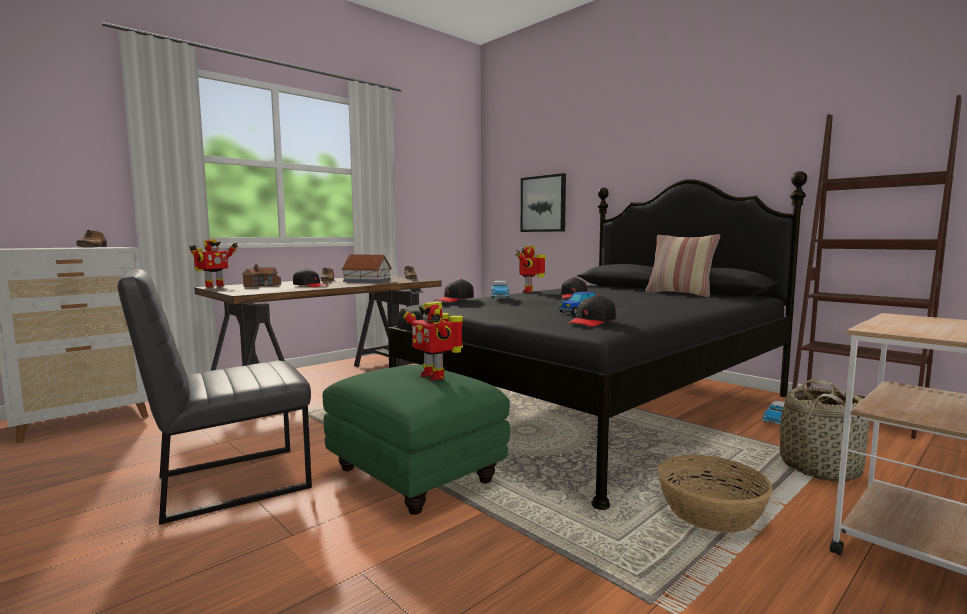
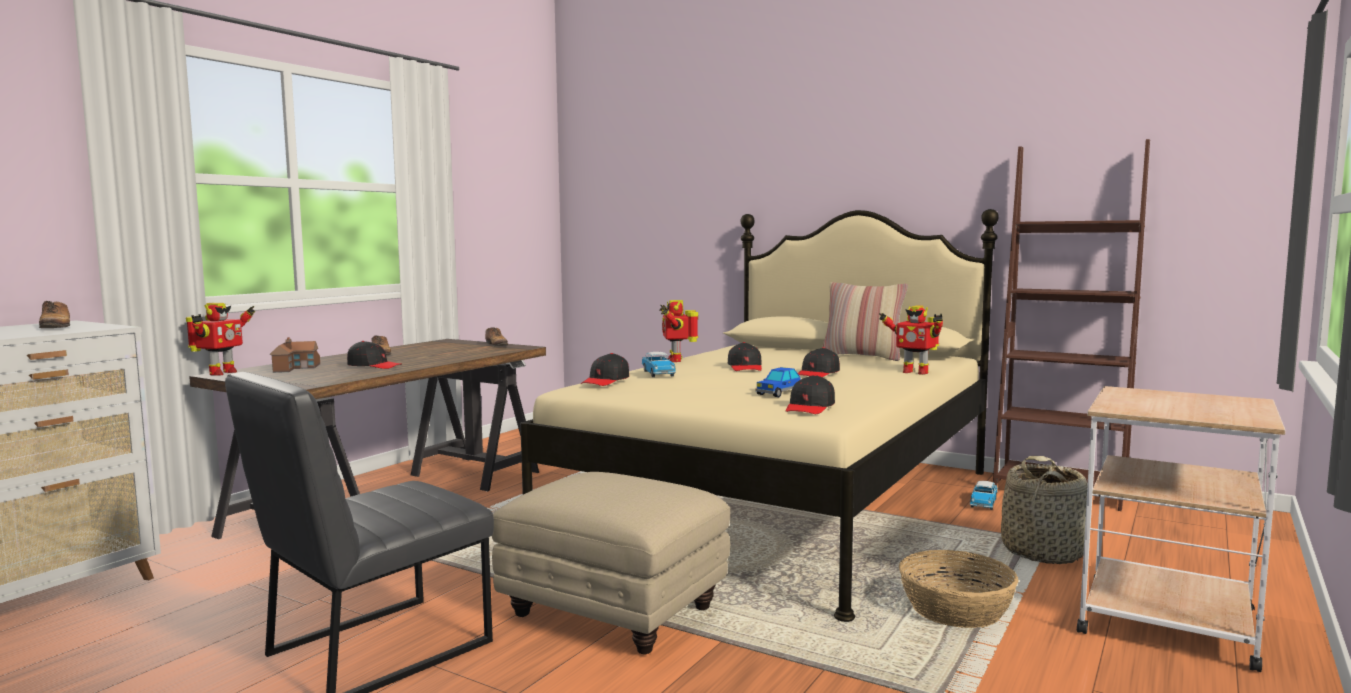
camera: 15 degrees left, 0 degrees up
(367, 281) = (441, 353): toy house -> none
(416, 477) = (615, 613): green ottoman -> beige ottoman
(434, 376) = (639, 486): toy robot -> toy robot (915, 372)
(543, 204) = (659, 230): picture -> none
(600, 406) = (782, 504): black bed -> beige bed
(627, 302) = (817, 374): none -> black cap

